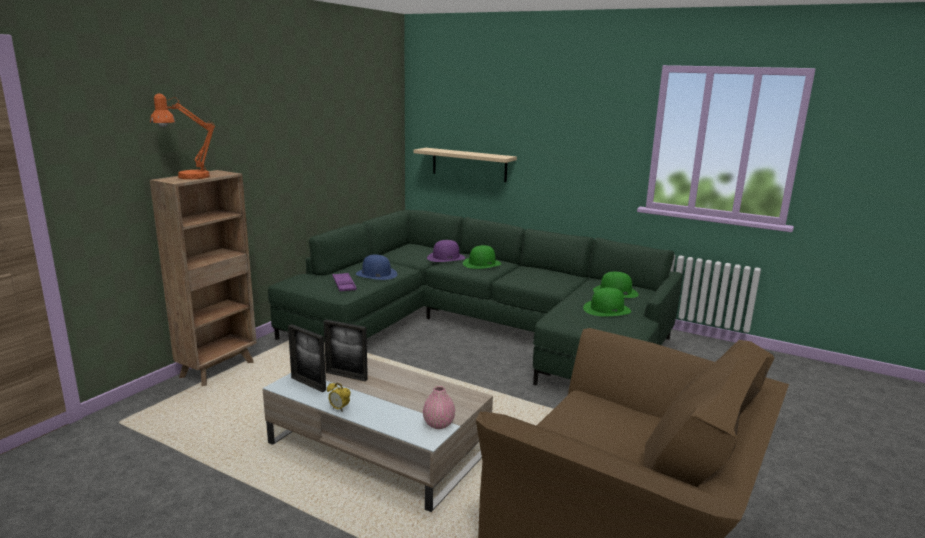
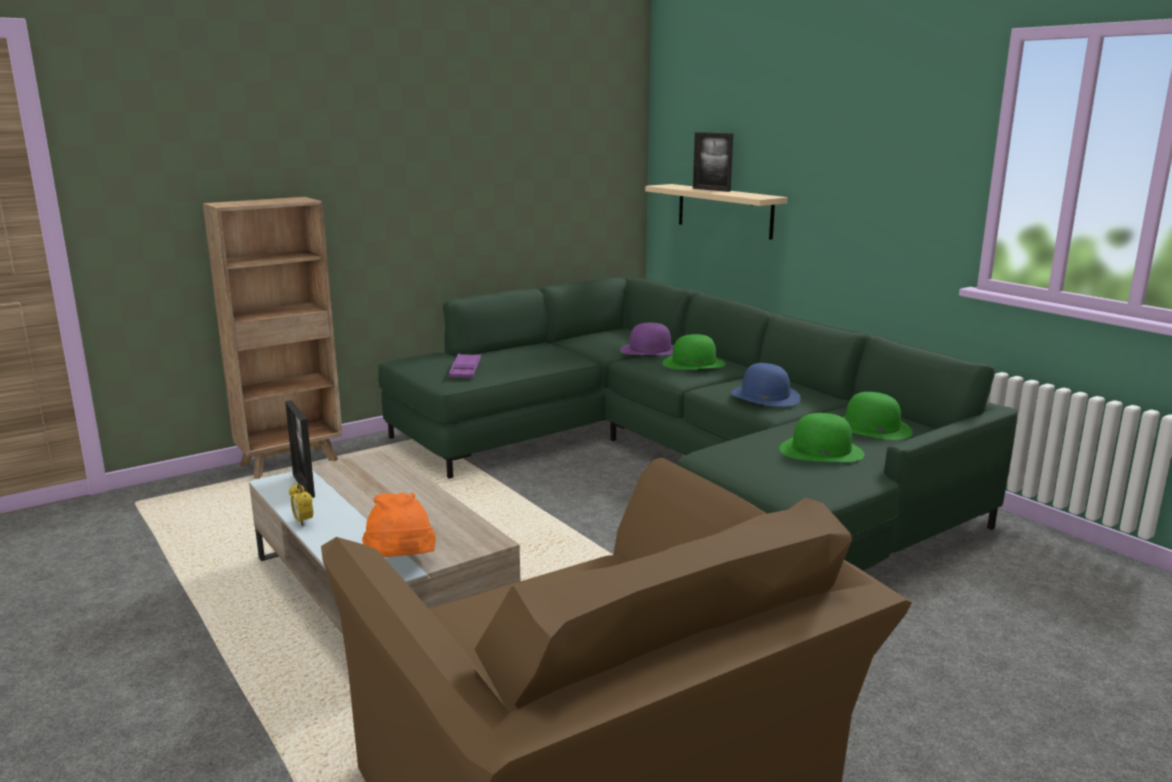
camera: 25 degrees right, 0 degrees up
(186, 177) = (248, 202): orange table lamp -> none
(346, 376) = (359, 484): picture frame -> picture frame (711, 190)
(376, 274) = (525, 361): blue hat -> blue hat (765, 396)
(438, 424) = (400, 566): pink vase -> orange hat

